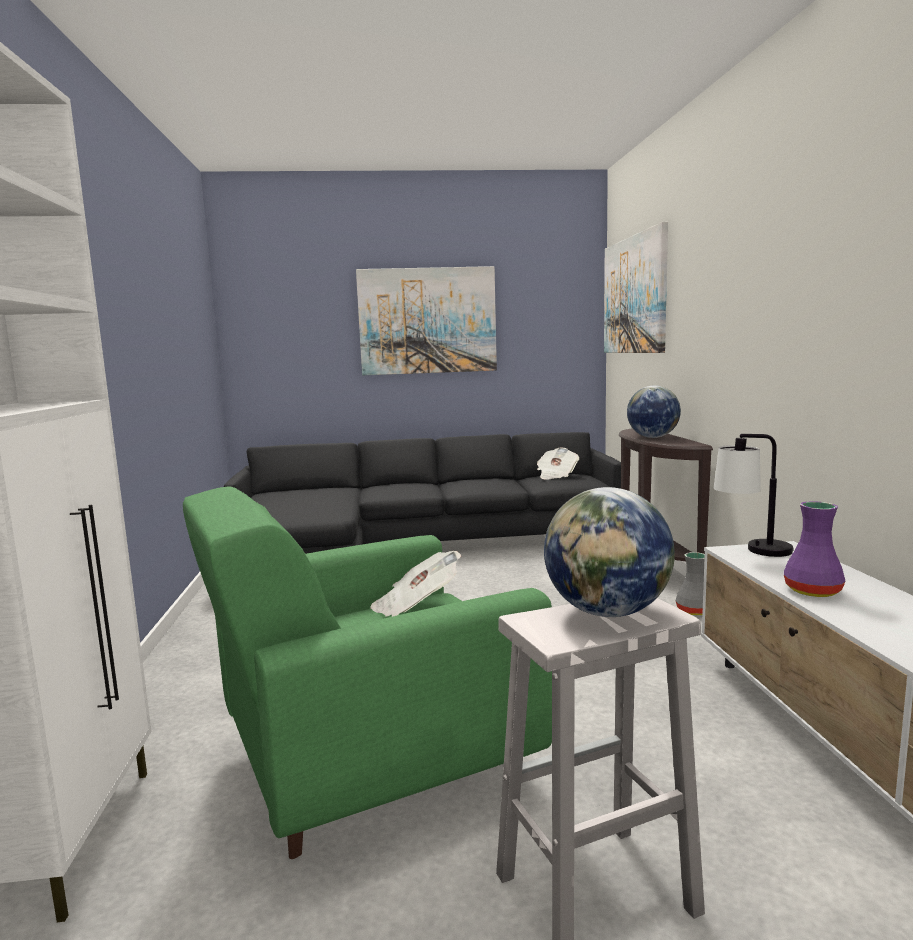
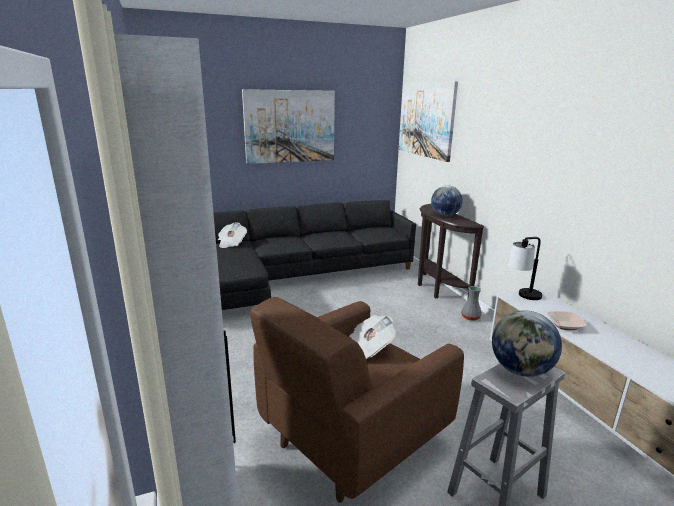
camera: 15 degrees left, 10 degrees up
(371, 767) = (351, 440): green armchair -> brown armchair
(556, 475) = (373, 229): newspaper -> newspaper (231, 243)
(812, 591) = (564, 325): purple vase -> bowl

